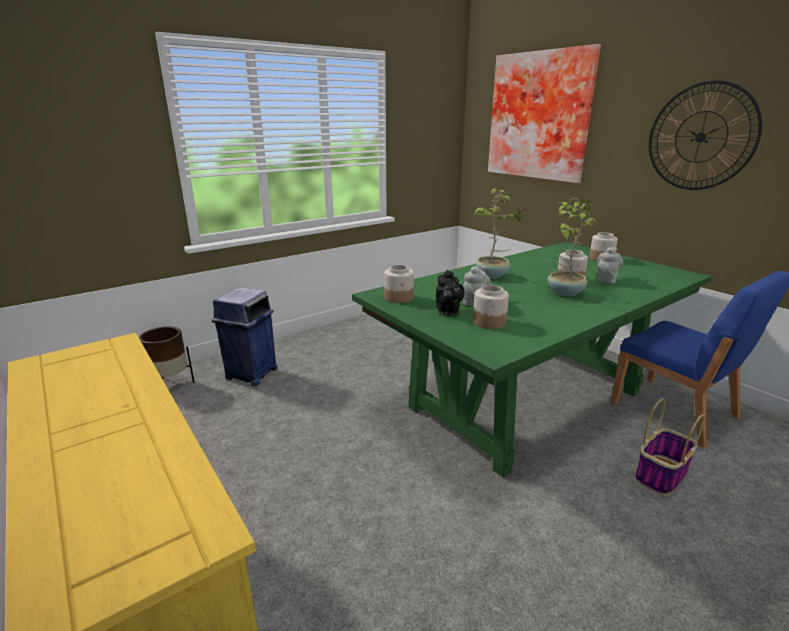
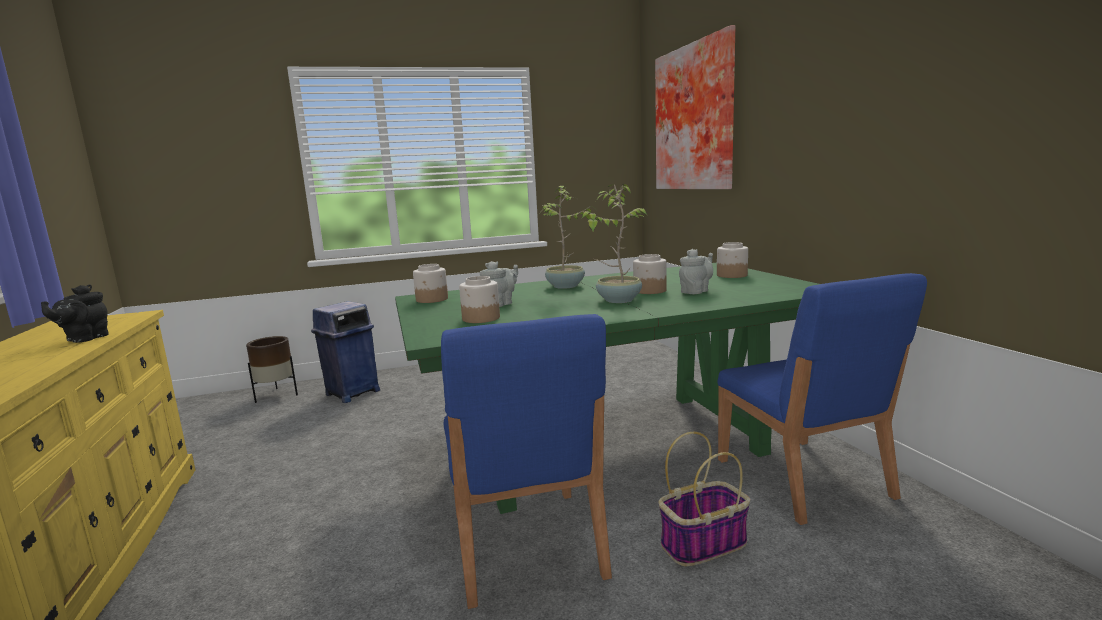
camera: 20 degrees right, 10 degrees down
(447, 312) = (456, 310): black teapot -> black teapot (85, 339)
(547, 501) = (525, 545): none -> blue chair
(700, 137) = (835, 113): wall clock -> none

